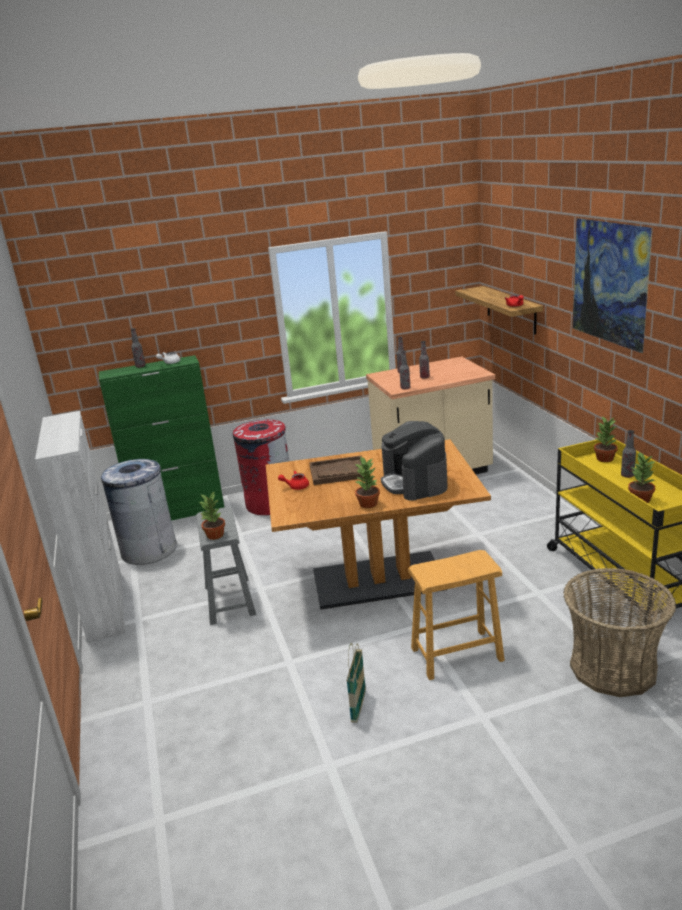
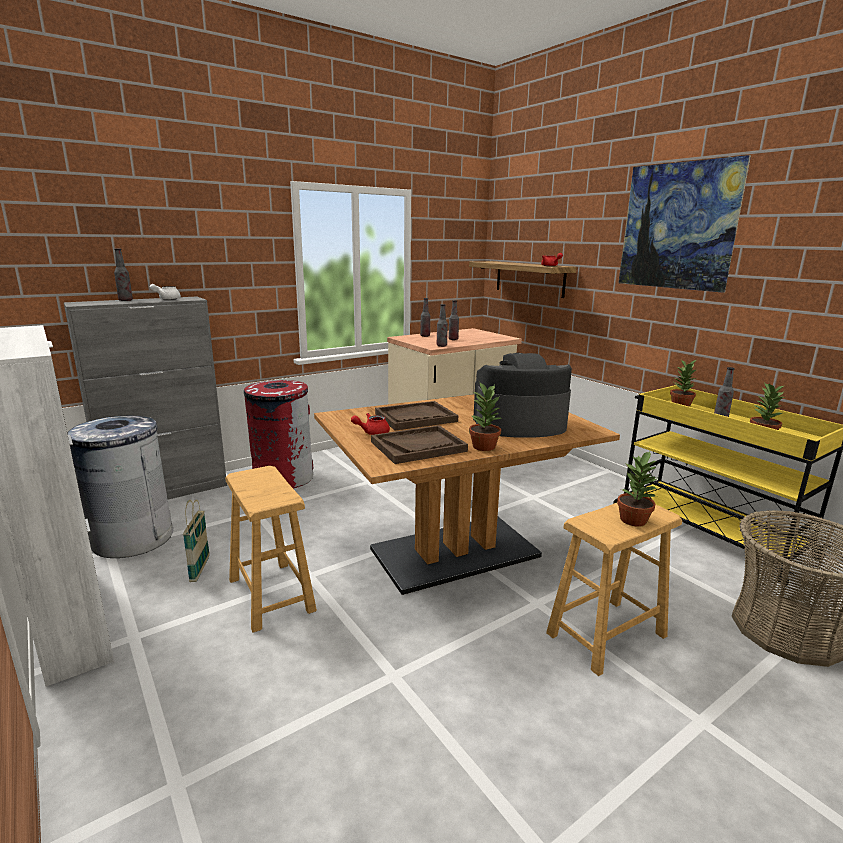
camera: 20 degrees left, 5 degrees down
(179, 512) = (167, 492): green cabinet -> grey cabinet
(215, 535) = (268, 499): potted plant -> potted plant (634, 520)
(229, 600) = (270, 595): grey stool -> brown stool
(320, 501) = (418, 446): none -> brown tray
(358, 706) = (530, 733): basket -> basket (200, 569)
(414, 482) = (518, 424): coffee machine -> coffee machine turned 120 degrees clockwise

